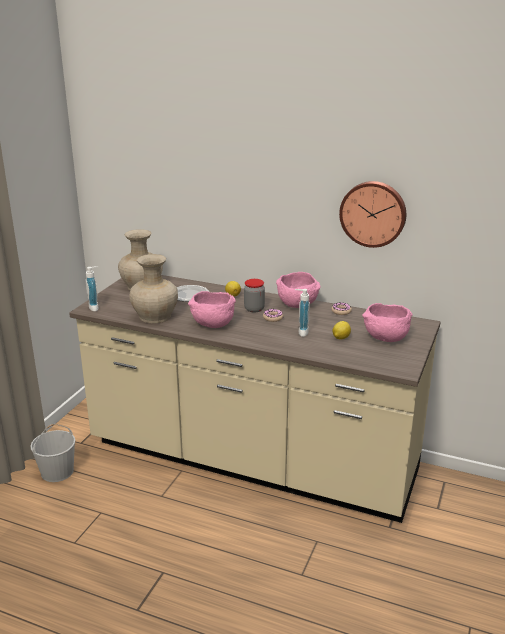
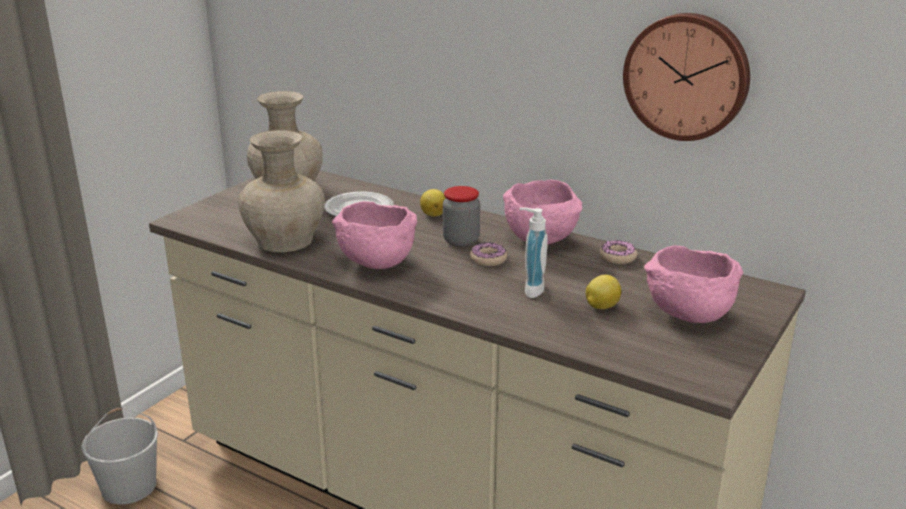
camera: 10 degrees right, 0 degrees up
(95, 307) = (195, 218): soap dispenser -> none

